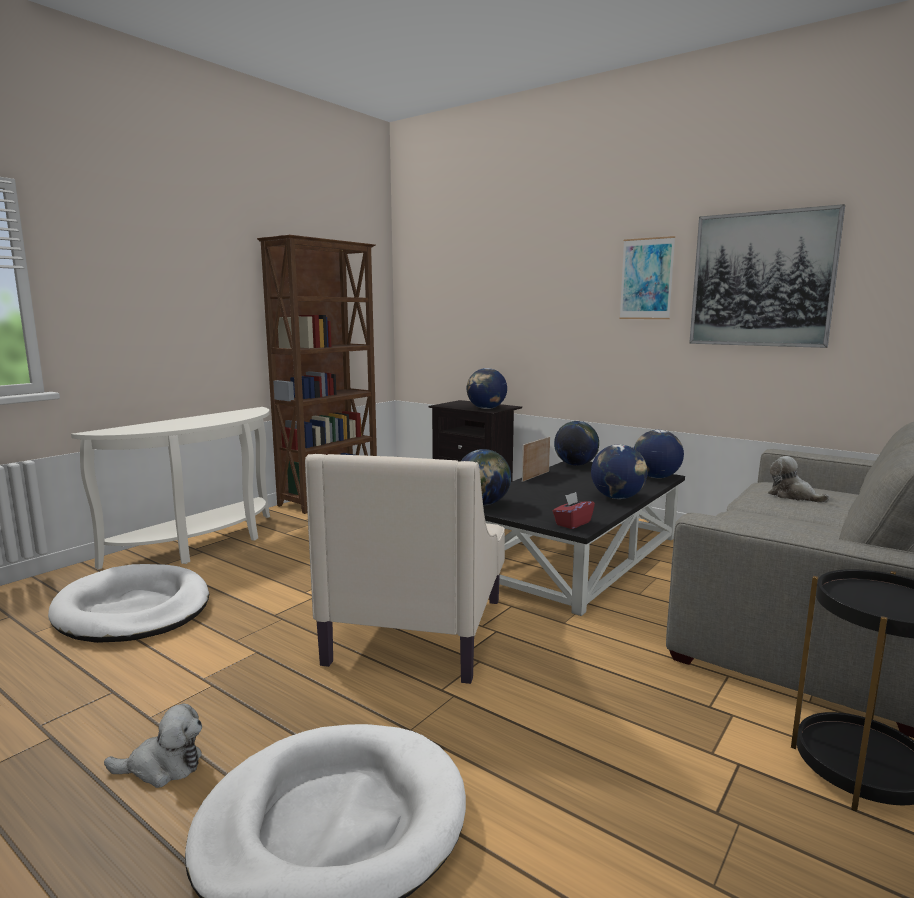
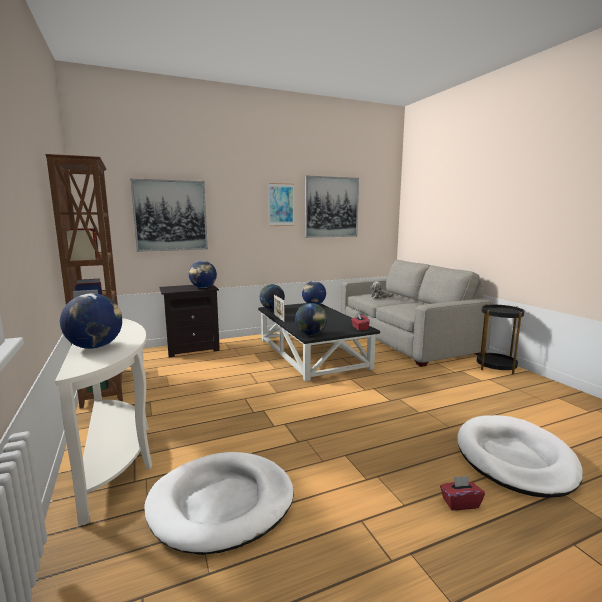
camera: 60 degrees left, 0 degrees up
(163, 767) = (460, 503): plush toy -> red tissue box
(419, 628) = (355, 404): beige armchair -> none
(481, 301) = (170, 215): none -> picture
(617, 498) = (334, 315): globe -> globe (95, 347)

